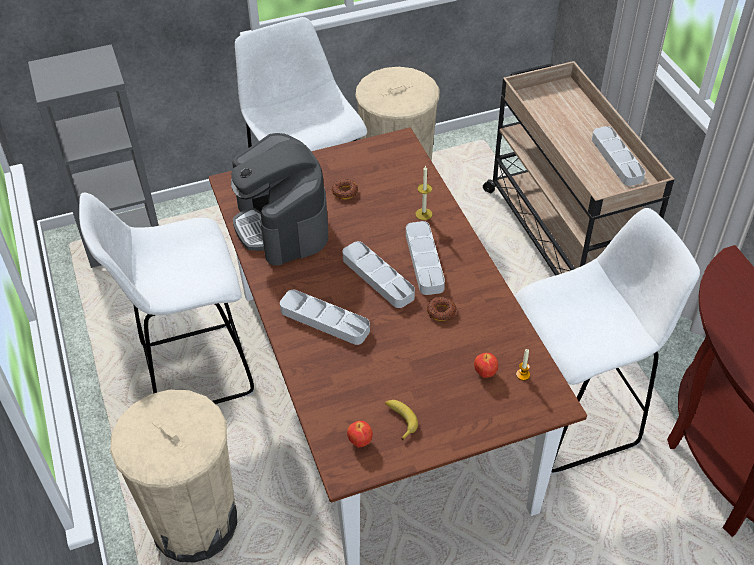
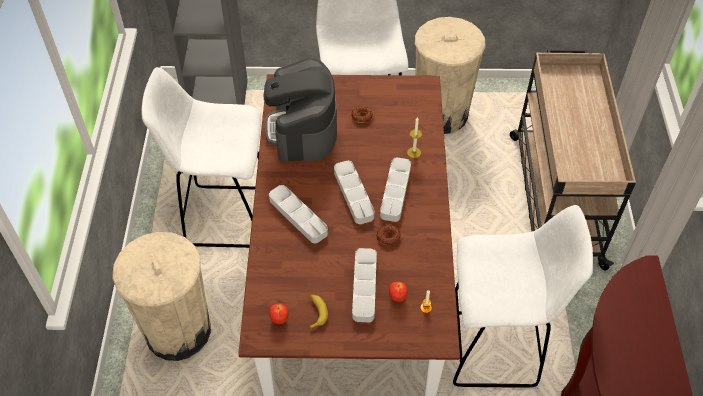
camera: 20 degrees right, 5 degrees up
(616, 159) = (600, 149): grey tray -> grey tray (364, 287)

